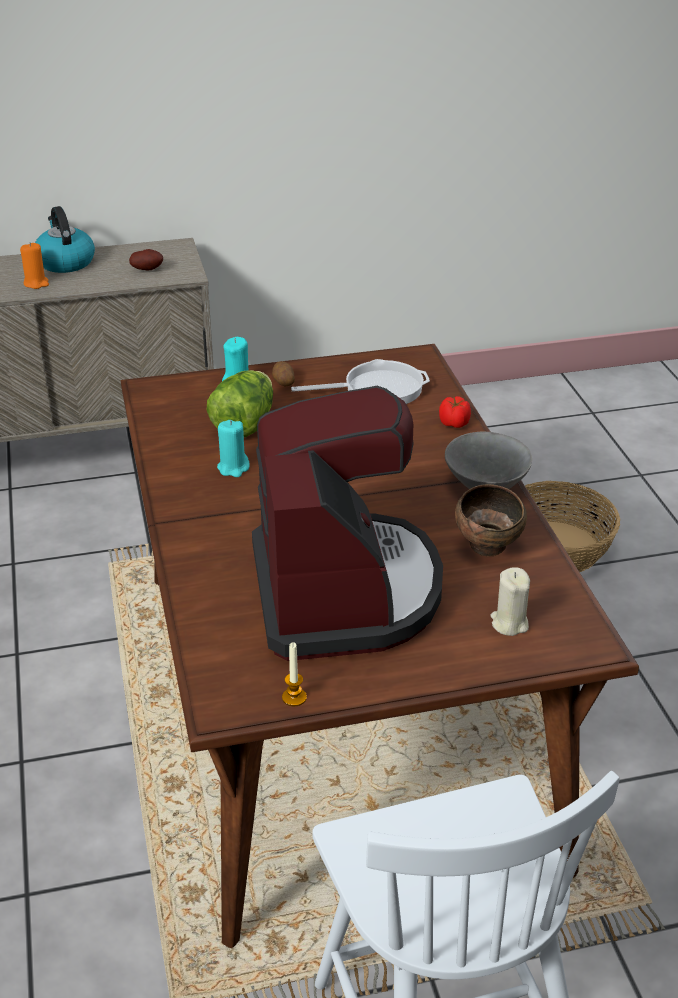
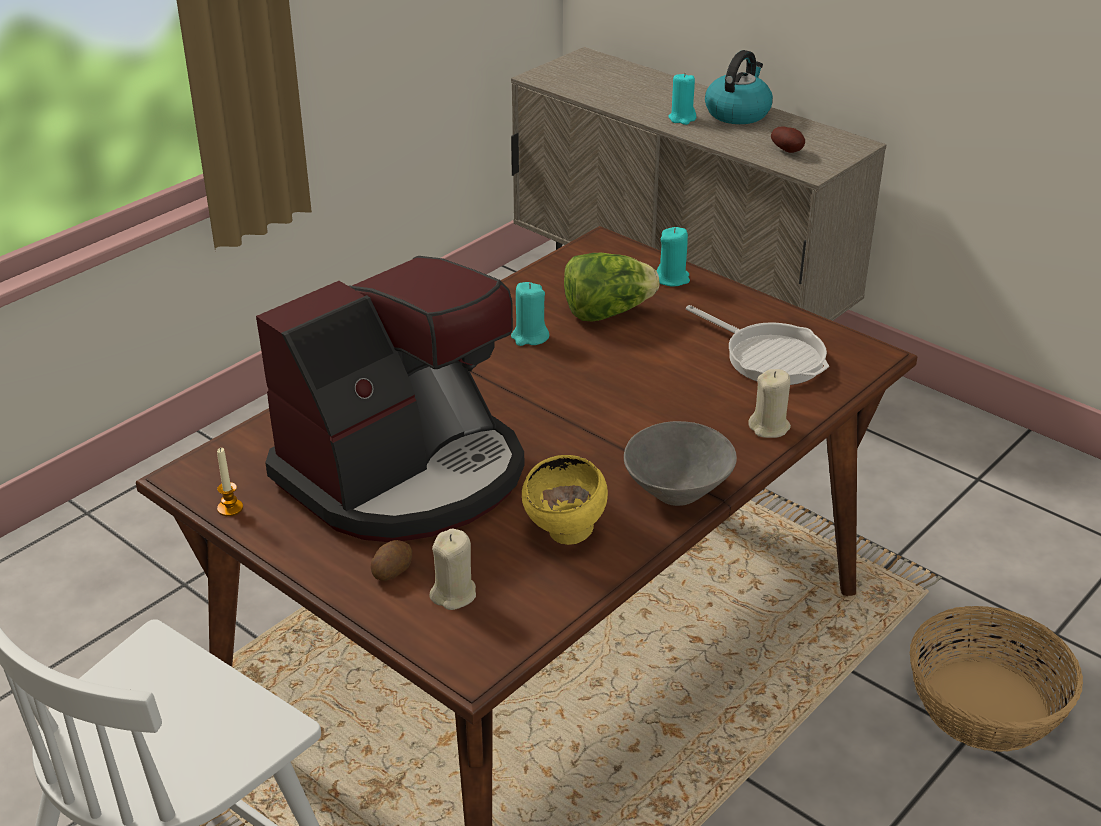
camera: 55 degrees right, 0 degrees up
(36, 283) = (682, 118): orange candle -> turquoise candle
(283, 382) = (707, 301): potato -> potato (391, 571)
(454, 424) = (769, 427): tomato -> beige candle
(489, 549) = (566, 535): brown bowl -> yellow bowl

